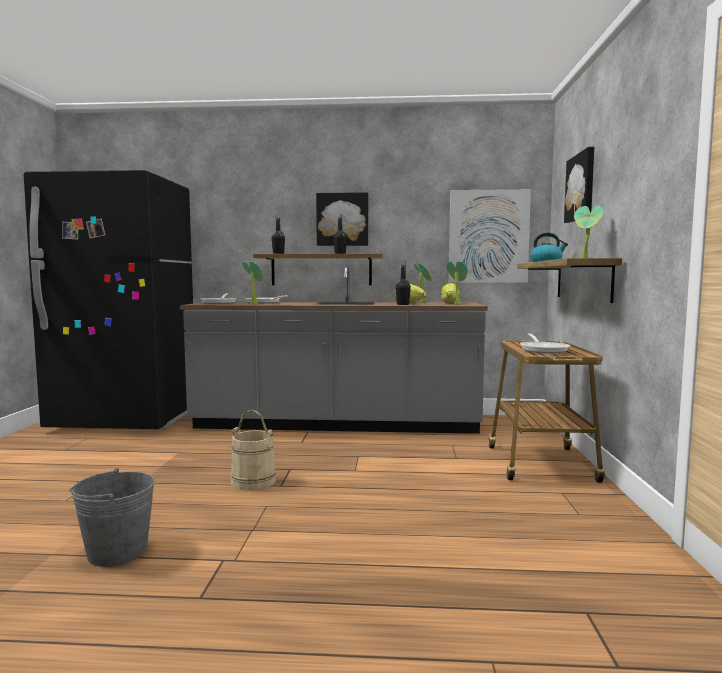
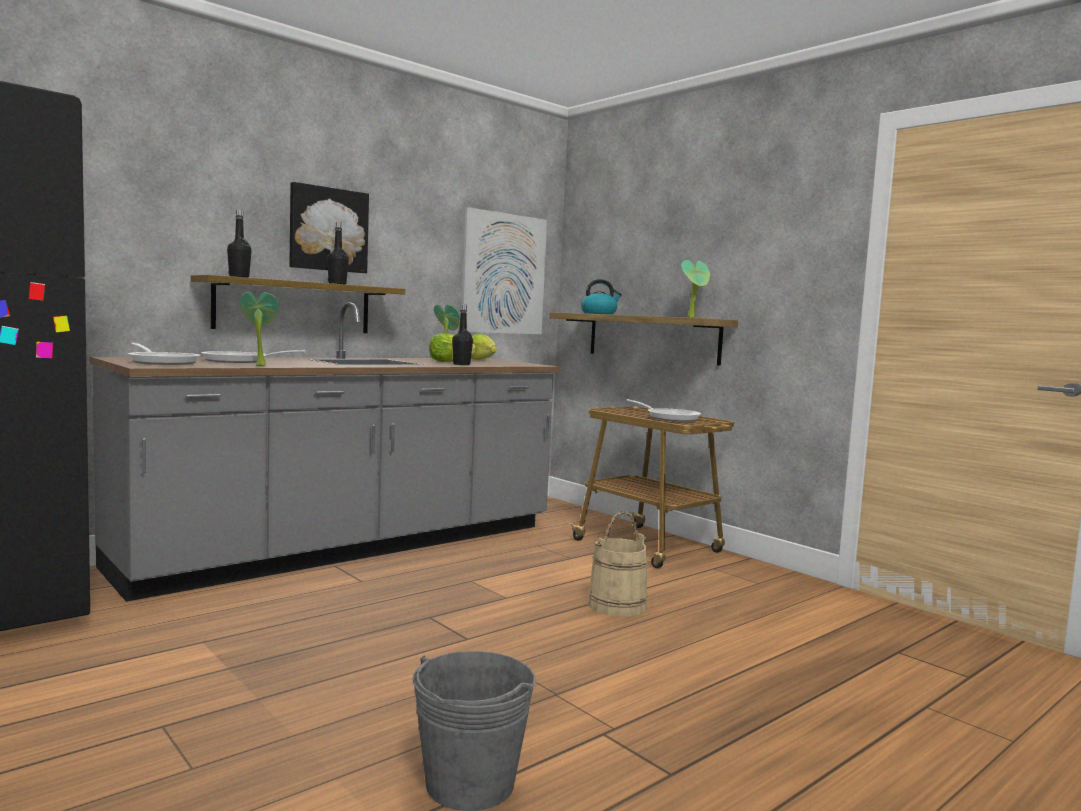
camera: 45 degrees left, 0 degrees up
(253, 481) = (421, 644): beige bucket -> beige bucket (617, 605)
(456, 304) = (513, 363): potted plant -> none
(581, 187) = (645, 233): picture -> none

